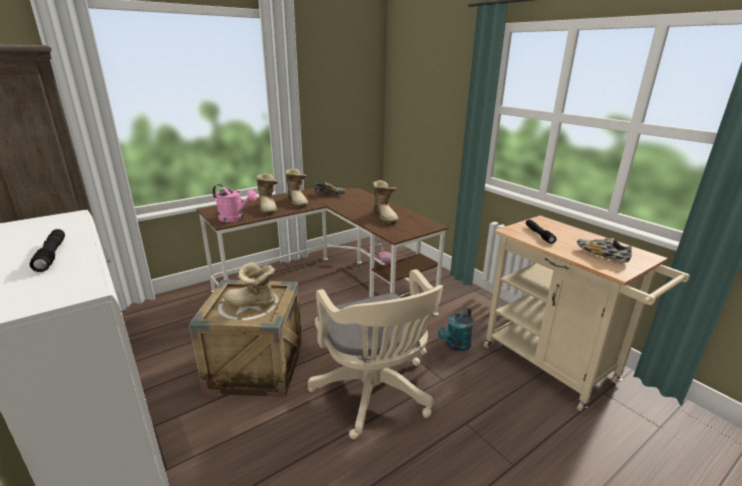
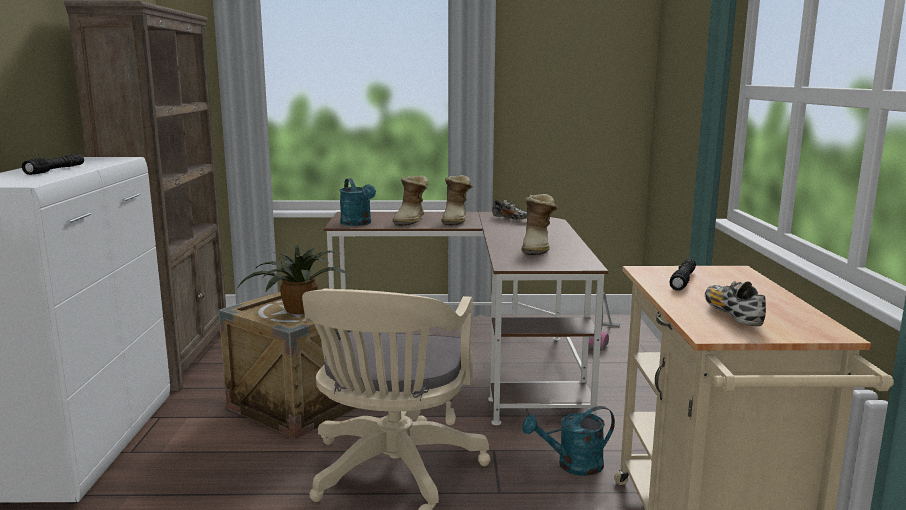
camera: 35 degrees right, 10 degrees down
(235, 218) = (358, 223): pink watering can -> turquoise watering can
(251, 303) = (298, 310): boot -> potted plant

